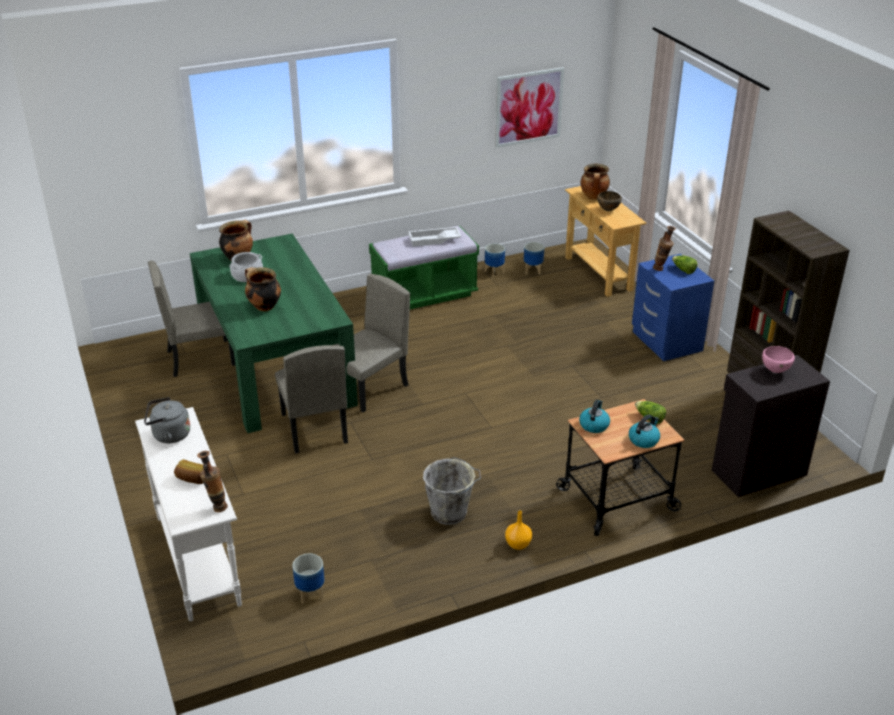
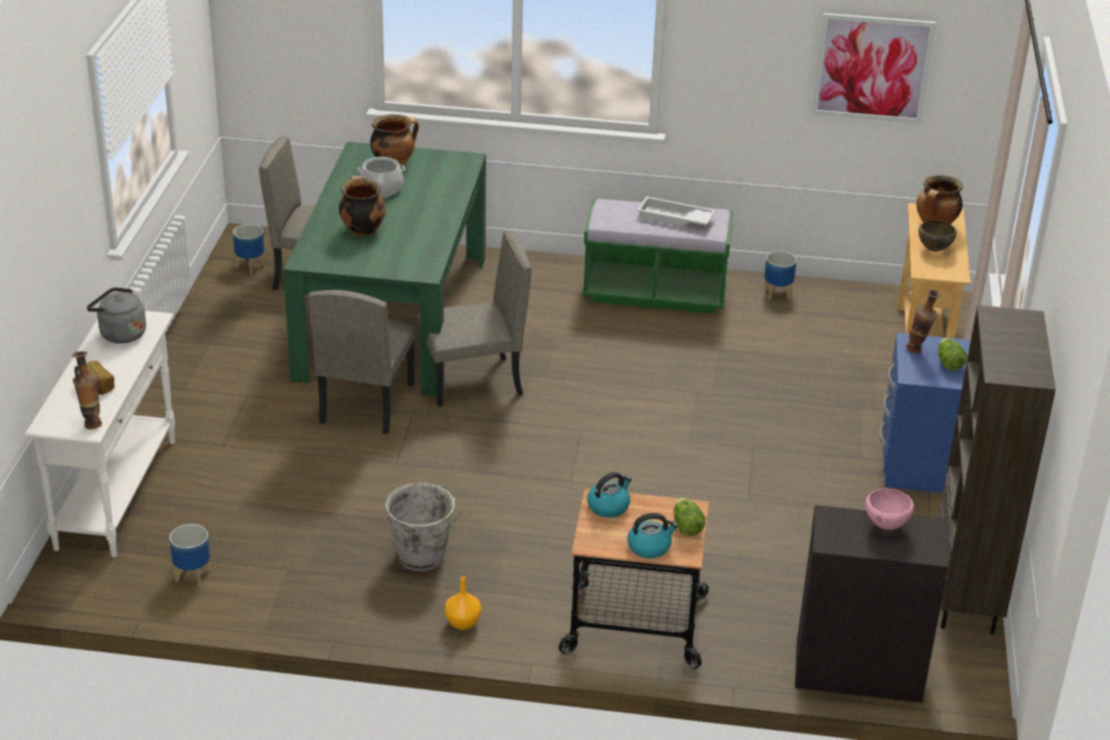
camera: 30 degrees right, 0 degrees up
(533, 270) = (833, 309): planter -> planter (250, 266)

